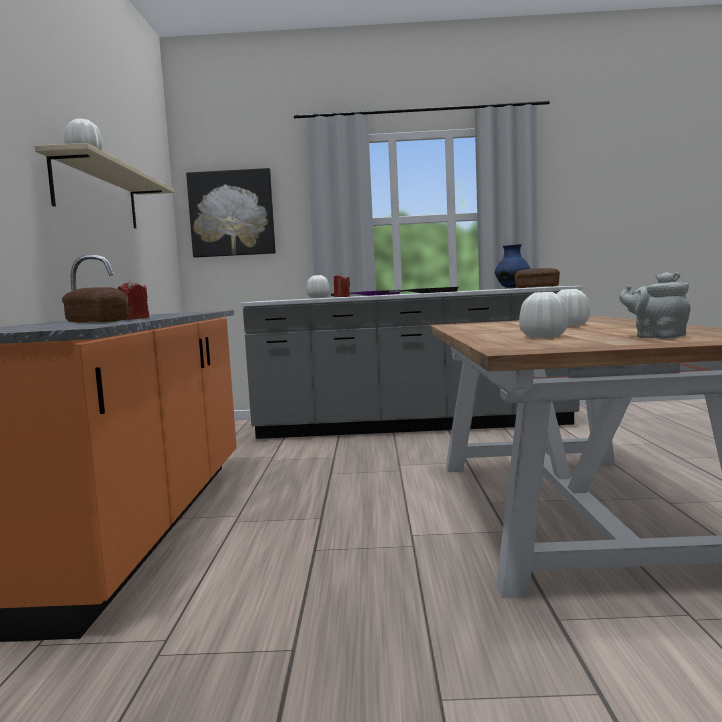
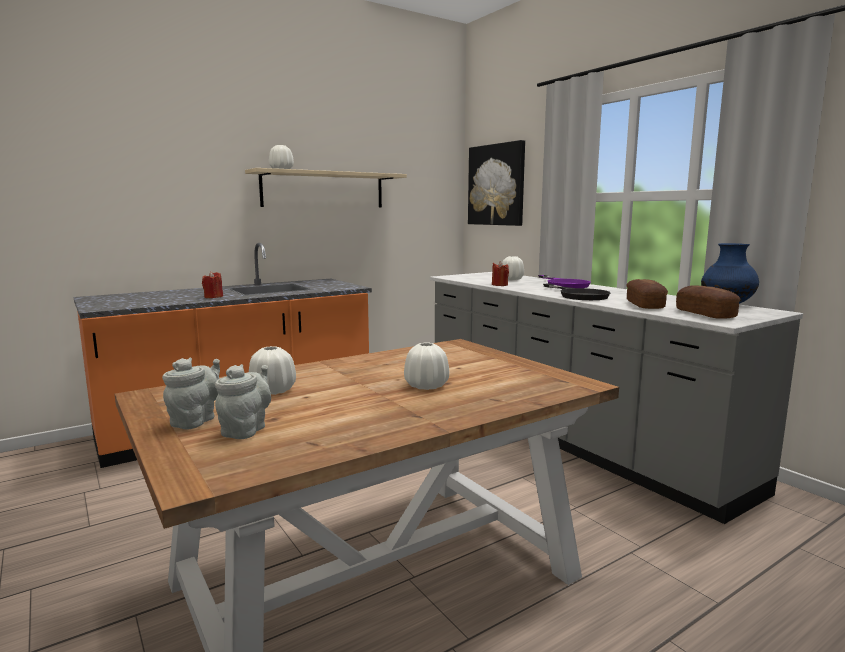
camera: 55 degrees right, 5 degrees up
(96, 322) = (187, 297): bread -> bread (644, 305)
(621, 341) = (196, 420): none -> grey teapot

